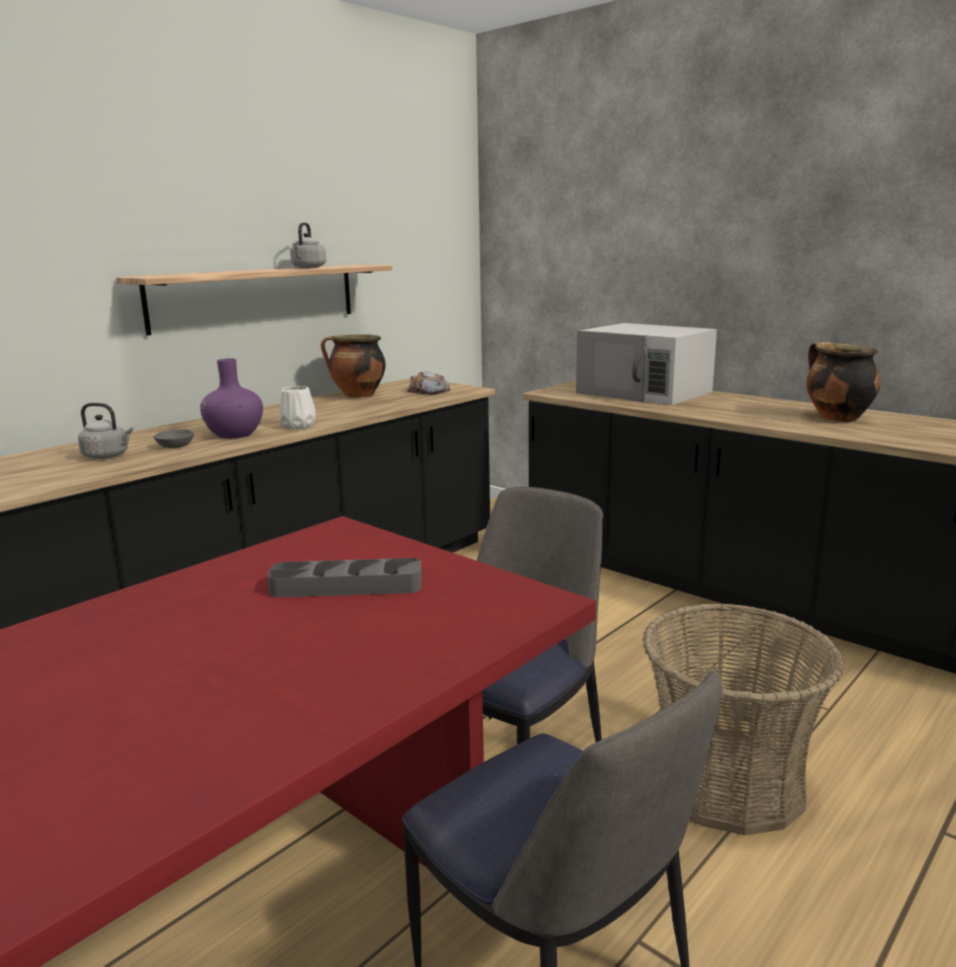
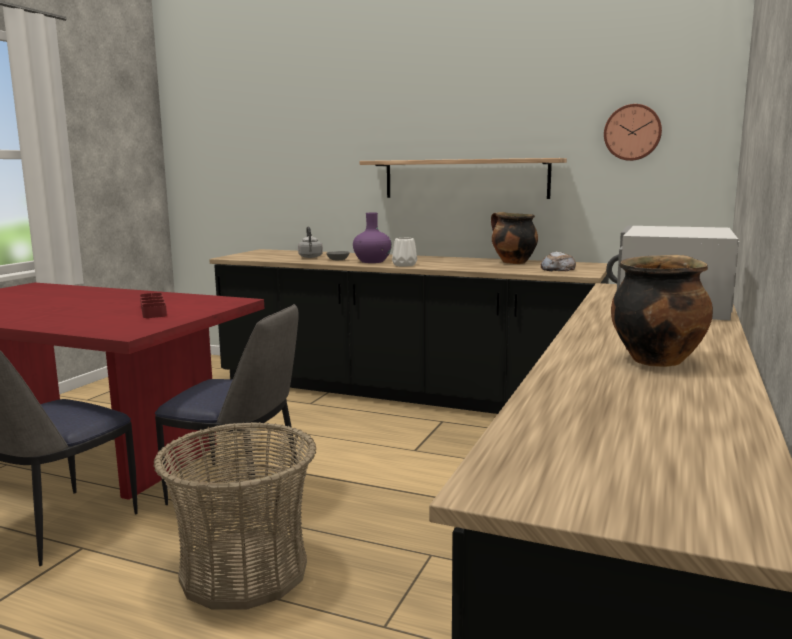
camera: 70 degrees right, 5 degrees down
(308, 268) = (491, 158): grey kettle -> none
(346, 586) = (153, 310): grey tray -> red tray
(411, 235) = (632, 132): none -> wall clock

